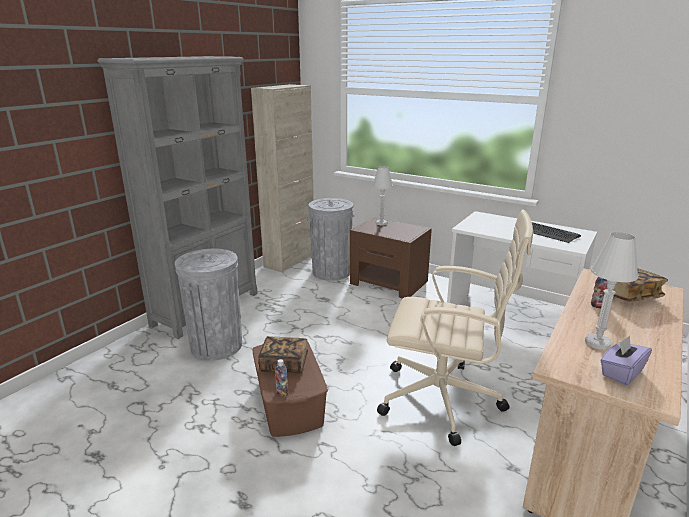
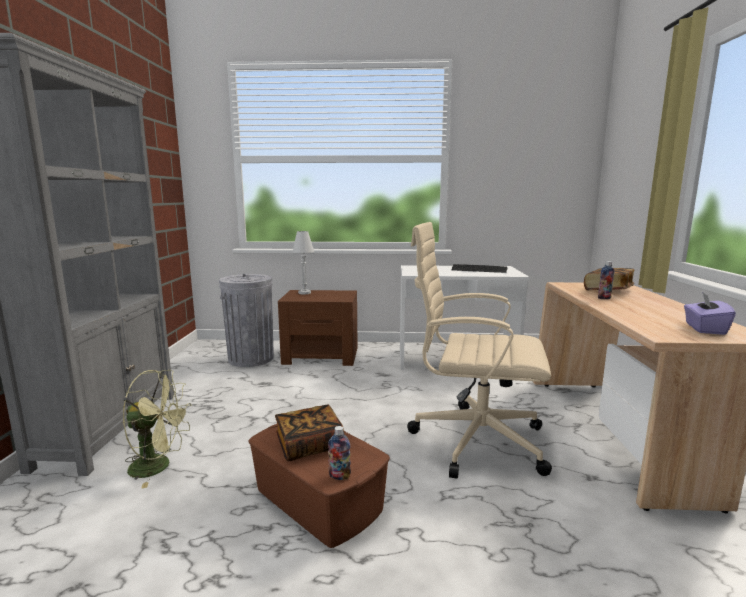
camera: 30 degrees left, 10 degrees down
(216, 345) = (159, 466): grey trash can -> green fan
(290, 260) = (191, 357): beige cabinet -> none
(444, 400) = (474, 440): beige office chair -> beige office chair turned 150 degrees counterclockwise
(597, 343) = (651, 316): white table lamp -> none

